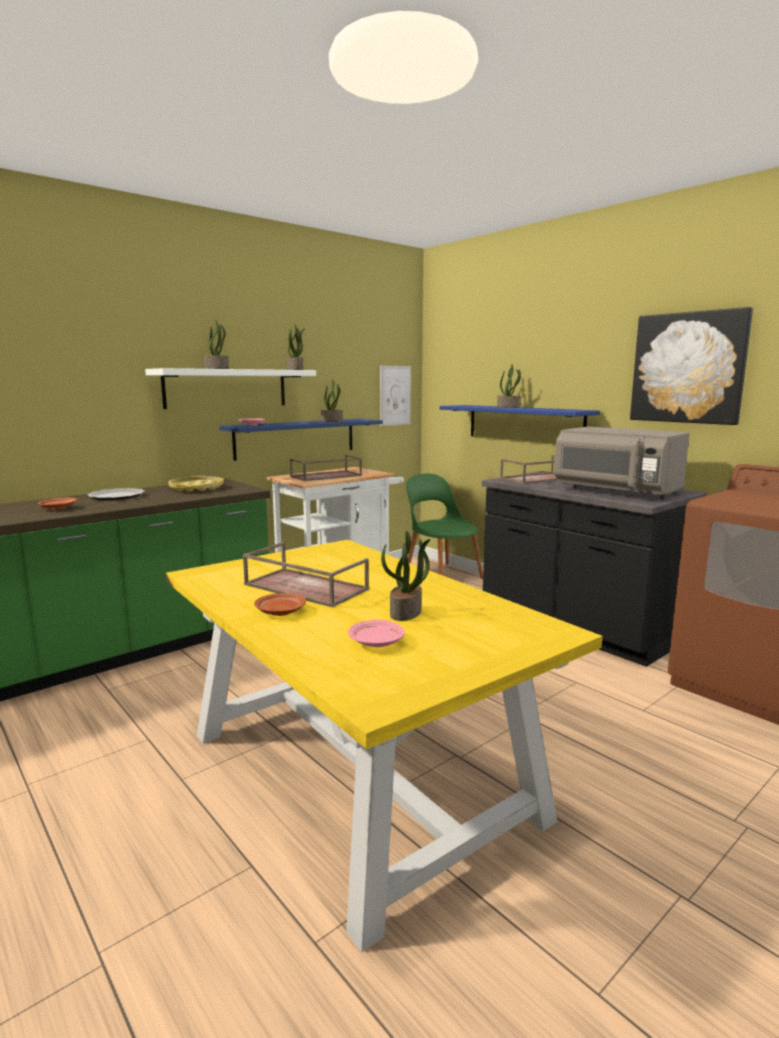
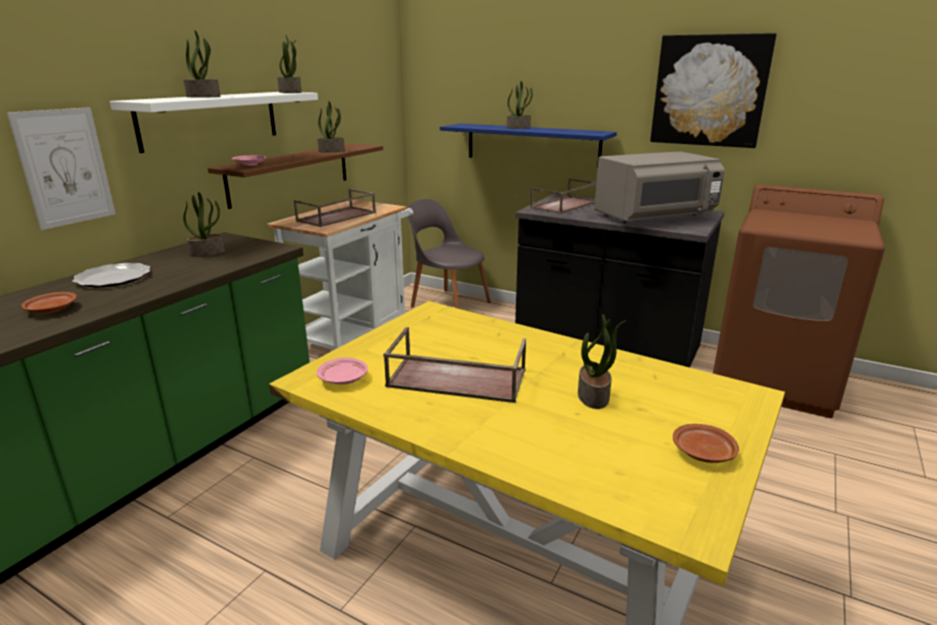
camera: 20 degrees left, 10 degrees up
(197, 488) = (208, 252): yellow tray -> potted plant
(280, 612) = (467, 420): brown plate -> brown plate (703, 453)
(296, 438) = (290, 173): blue shelf -> brown shelf
(376, 642) = (609, 444): pink plate -> pink plate (343, 379)
(395, 395) = (381, 113): picture -> picture (65, 167)
(441, 574) = (448, 303): green chair -> grey chair
(617, 492) = (654, 217): grey microwave -> grey microwave turned 45 degrees counterclockwise

